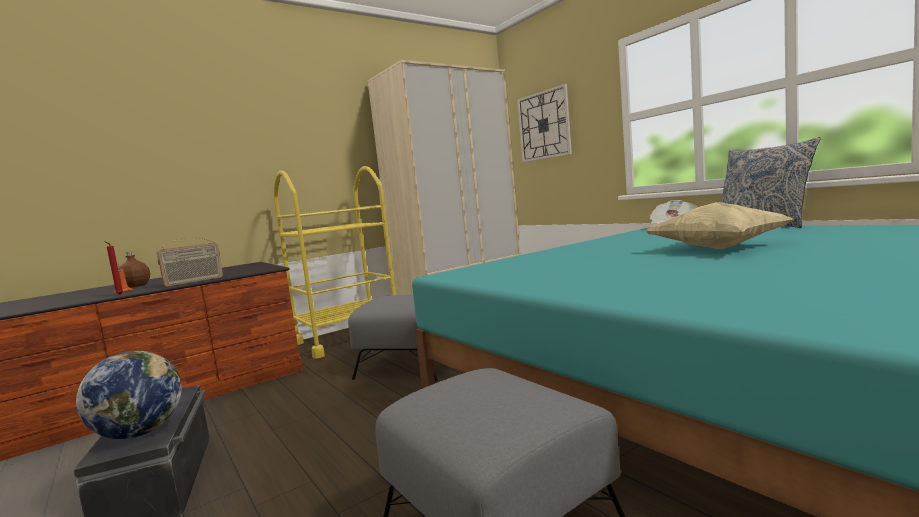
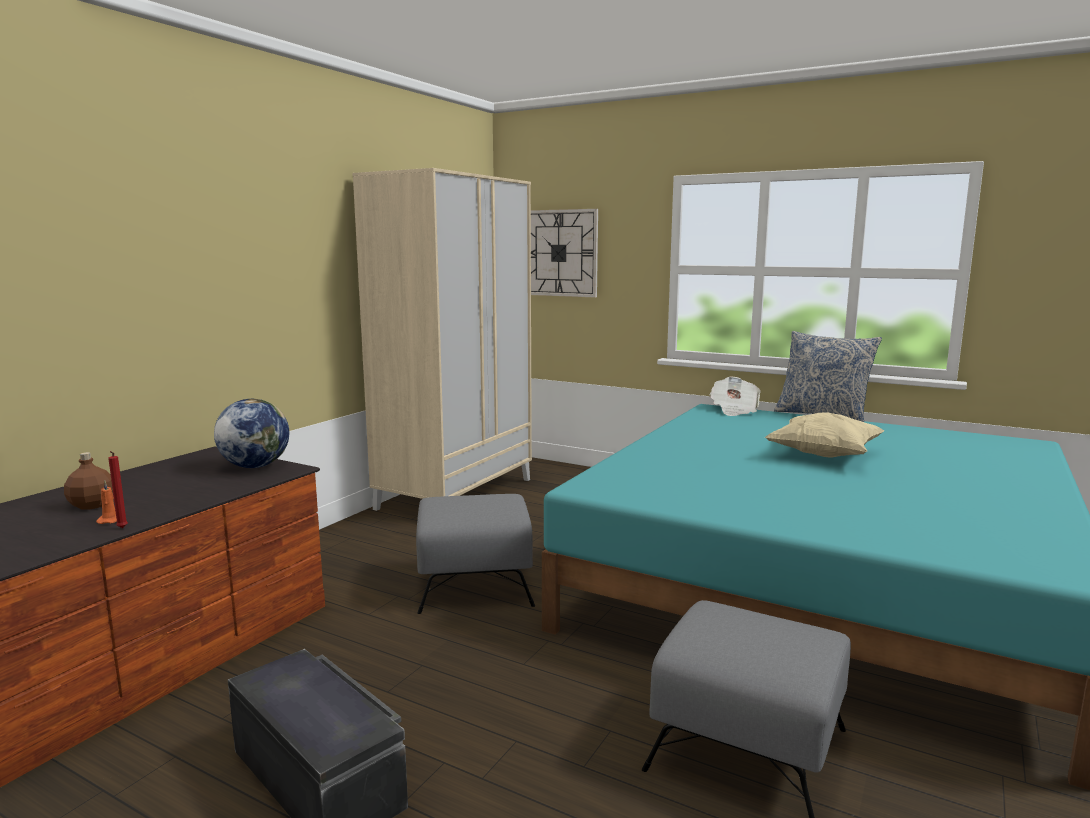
camera: 25 degrees left, 5 degrees up
(140, 433) = (334, 720): globe -> globe (255, 466)
(194, 282) = (208, 498): radio -> none
(348, 338) = (336, 551): yellow cart -> none

